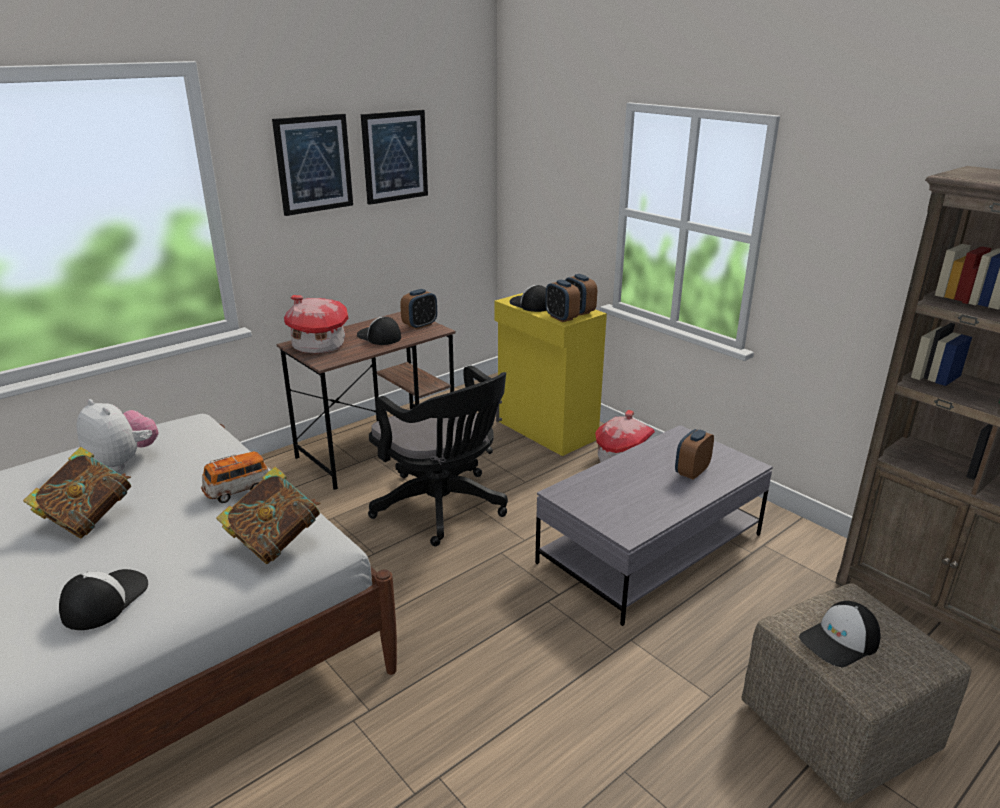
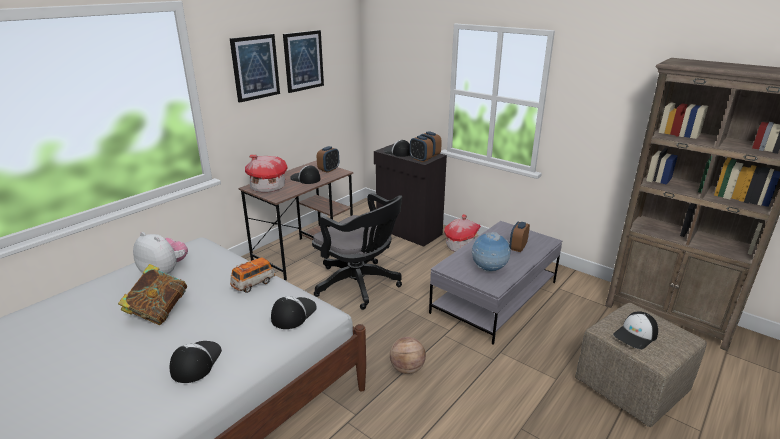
camera: 10 degrees left, 0 degrees up
(275, 542) = (293, 313): book -> cap
(472, 648) = (407, 368): none -> basketball
(546, 430) = (408, 232): yellow cabinet -> black cabinet
(630, 503) = (489, 270): none -> globe

